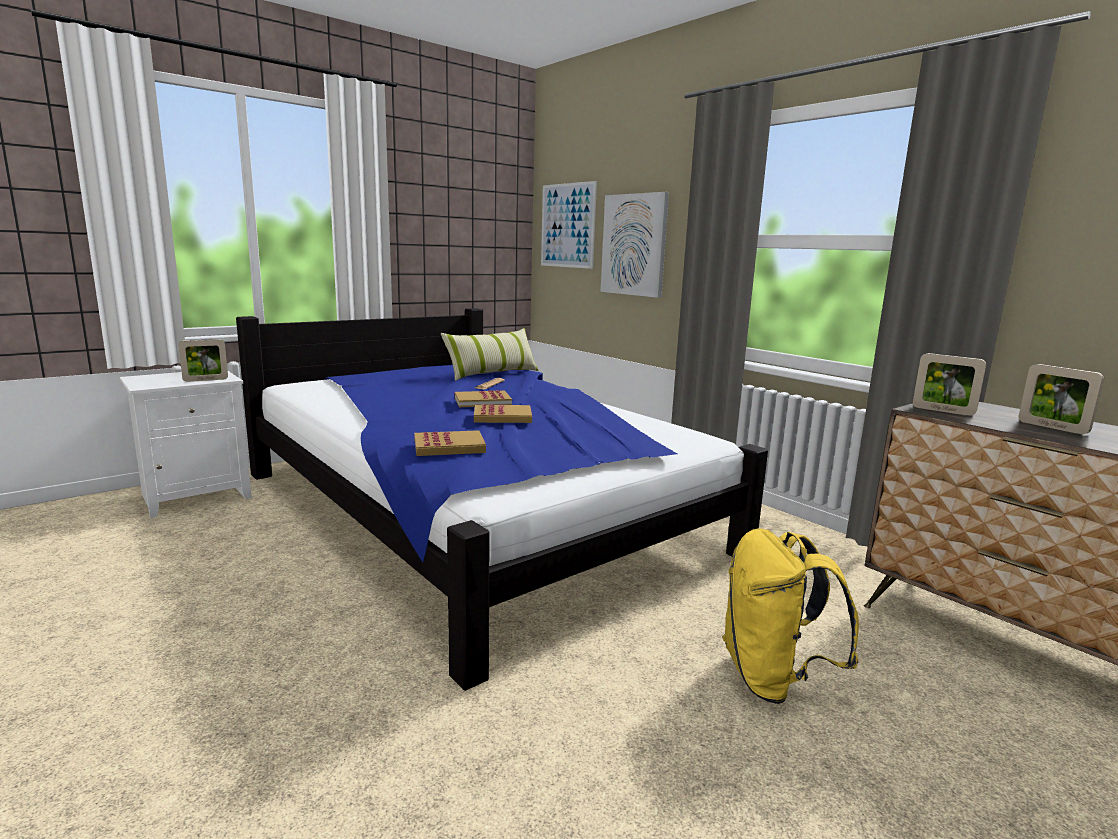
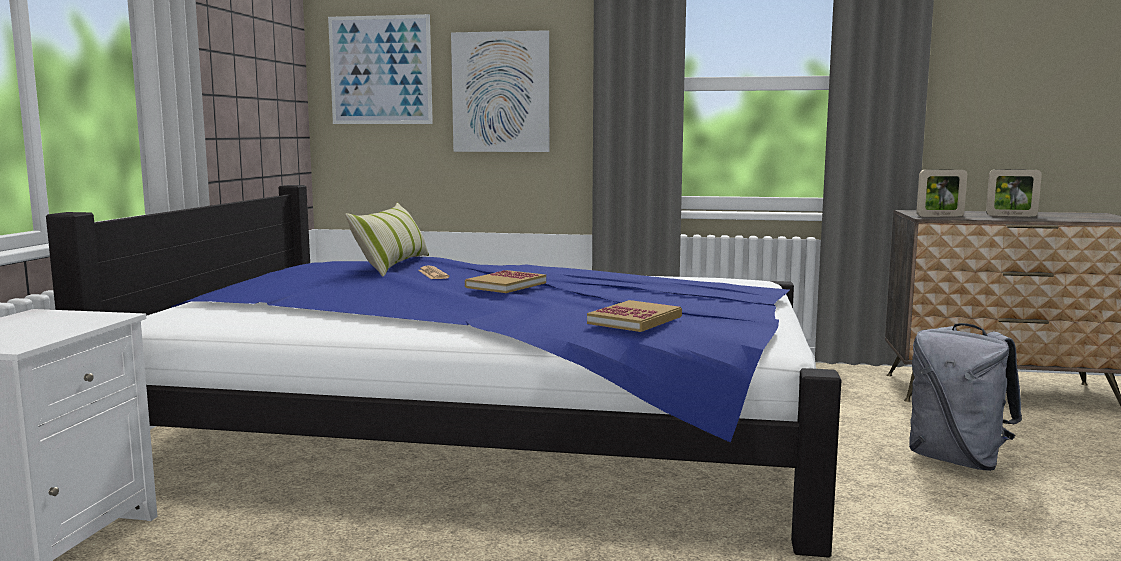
camera: 40 degrees left, 5 degrees down
(205, 380) = (84, 322): picture frame -> none
(502, 417) = (579, 292): book -> none
(773, 679) = (957, 460): yellow backpack -> grey backpack

